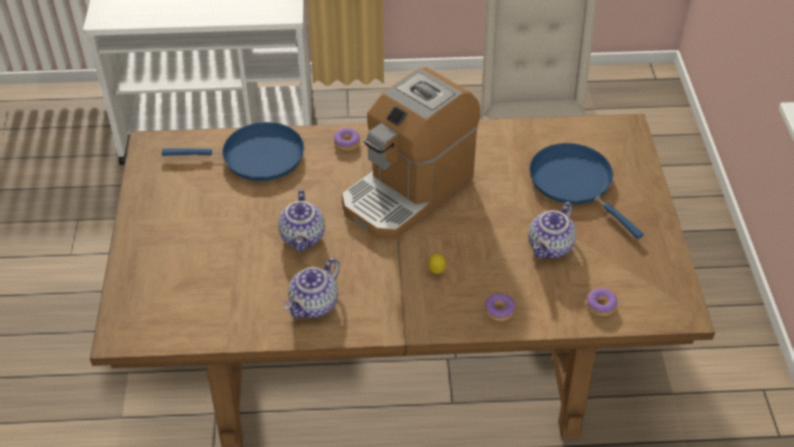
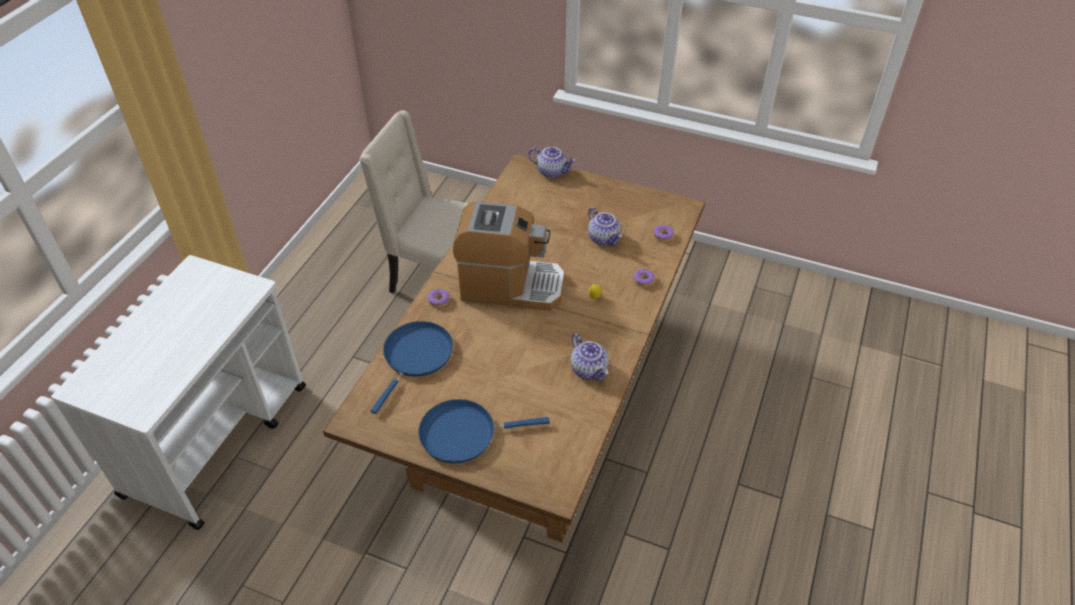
camera: 65 degrees left, 0 degrees up
(304, 237) = (521, 355): teapot -> teapot (552, 171)
(408, 191) = (510, 286): coffee machine -> coffee machine turned 60 degrees counterclockwise
(575, 182) = (555, 206): blue frying pan -> blue frying pan (463, 433)

